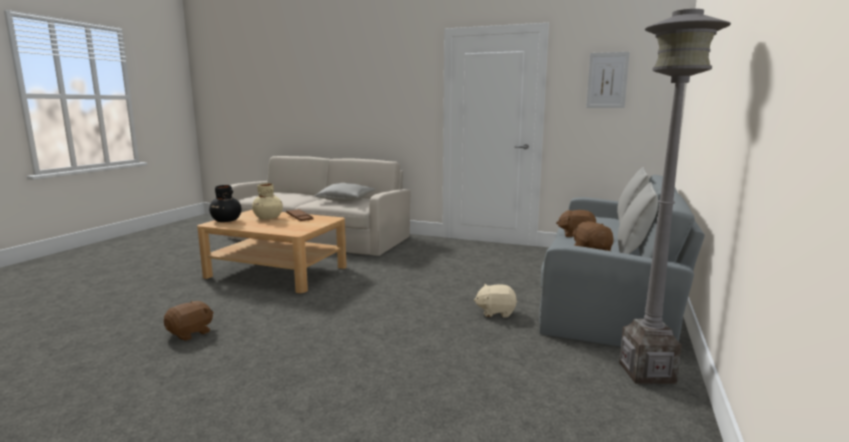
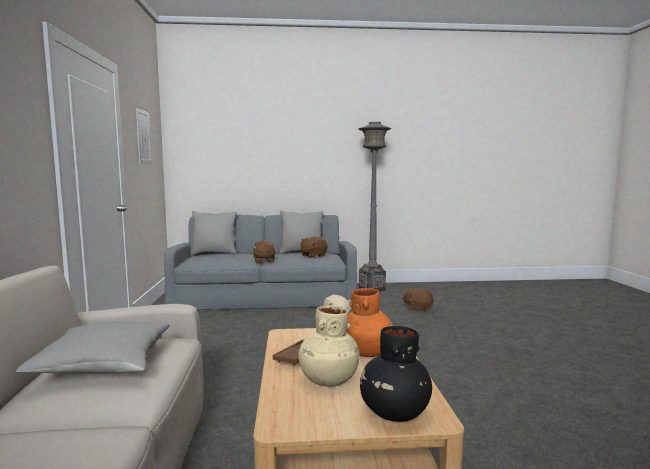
camera: 115 degrees left, 5 degrees down
(190, 333) = (561, 422): brown plush toy -> brown plush toy (418, 308)
(278, 226) = (367, 352): none -> orange vase

